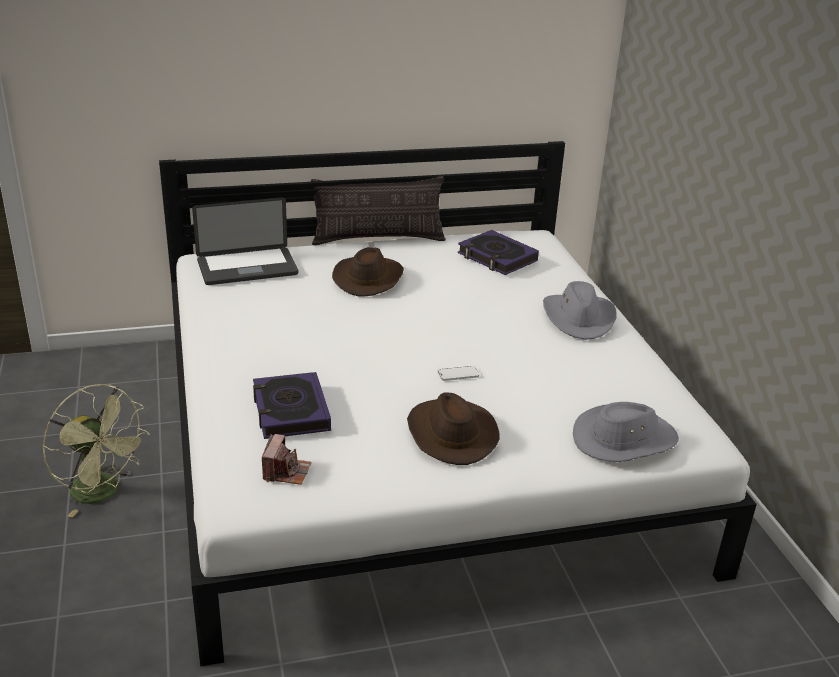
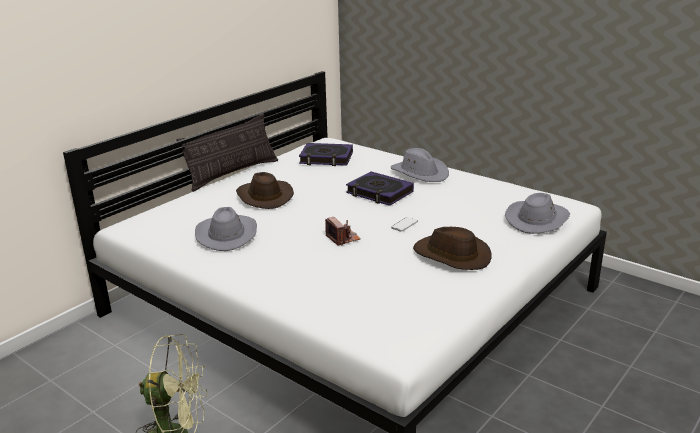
camera: 35 degrees left, 5 degrees down
(247, 268) = (168, 220): laptop -> none
(273, 306) = (226, 234): none -> grey hat
(286, 471) = (396, 318): camera -> camera (343, 238)
(290, 411) = (342, 286): book -> book (379, 193)

